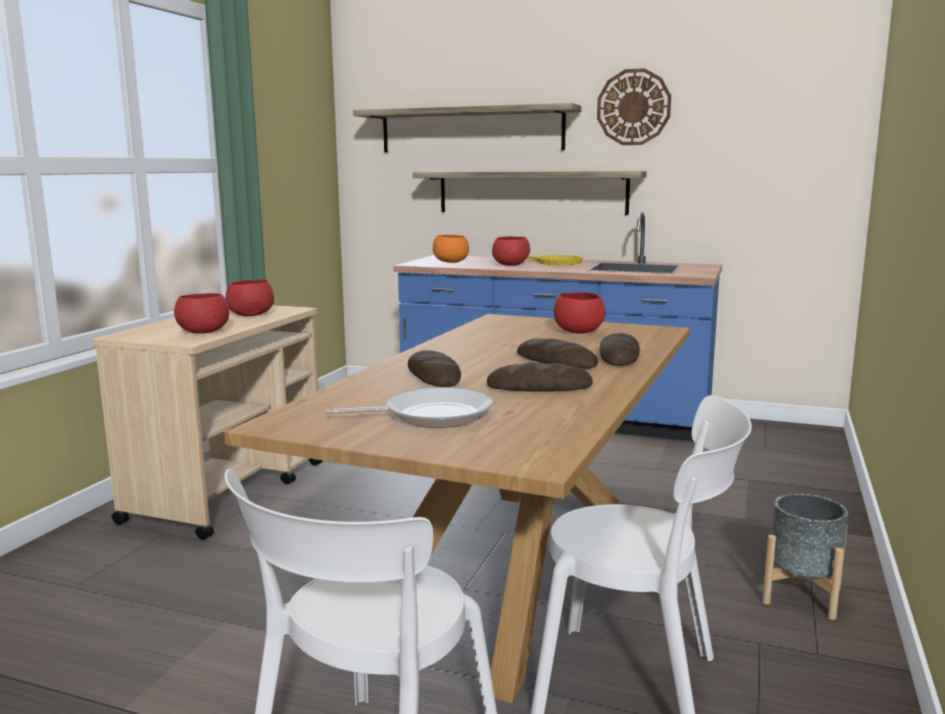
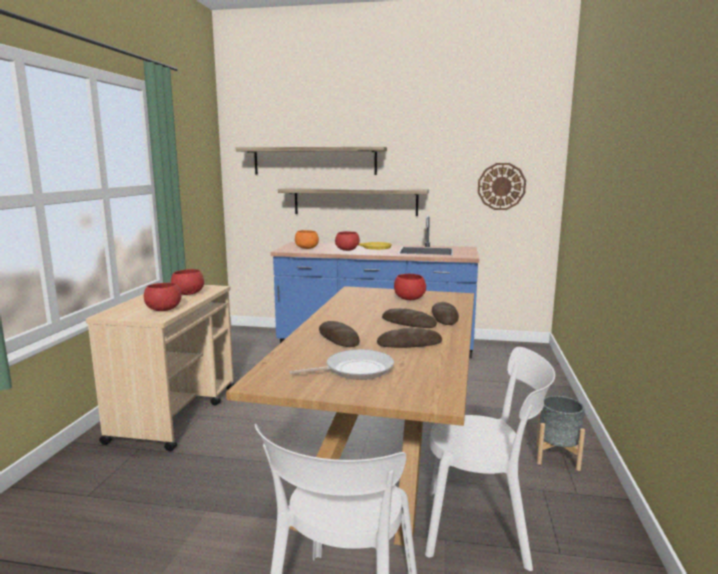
camera: 10 degrees left, 0 degrees up
(633, 107) = (420, 149): wall clock -> wall clock (501, 186)

